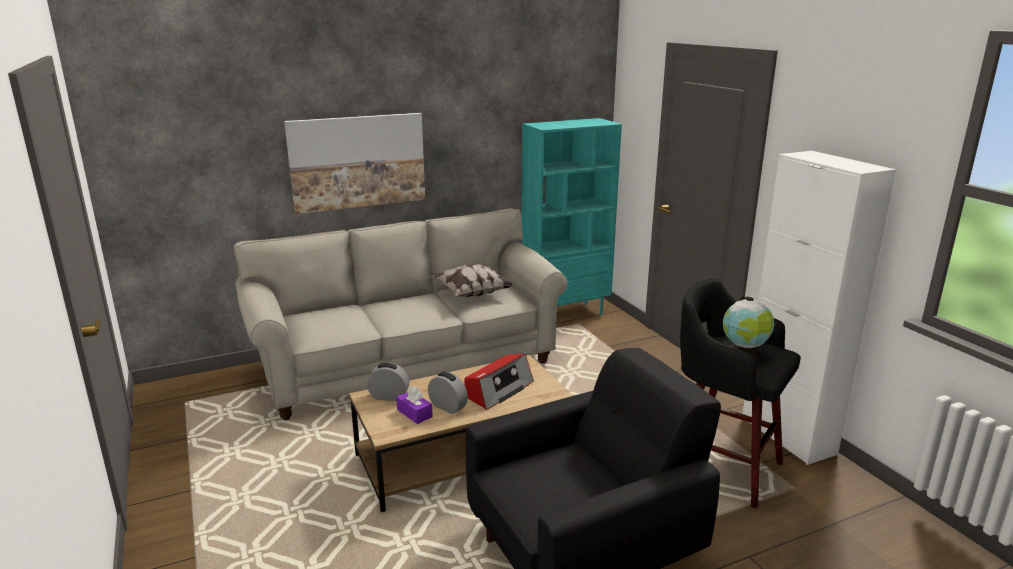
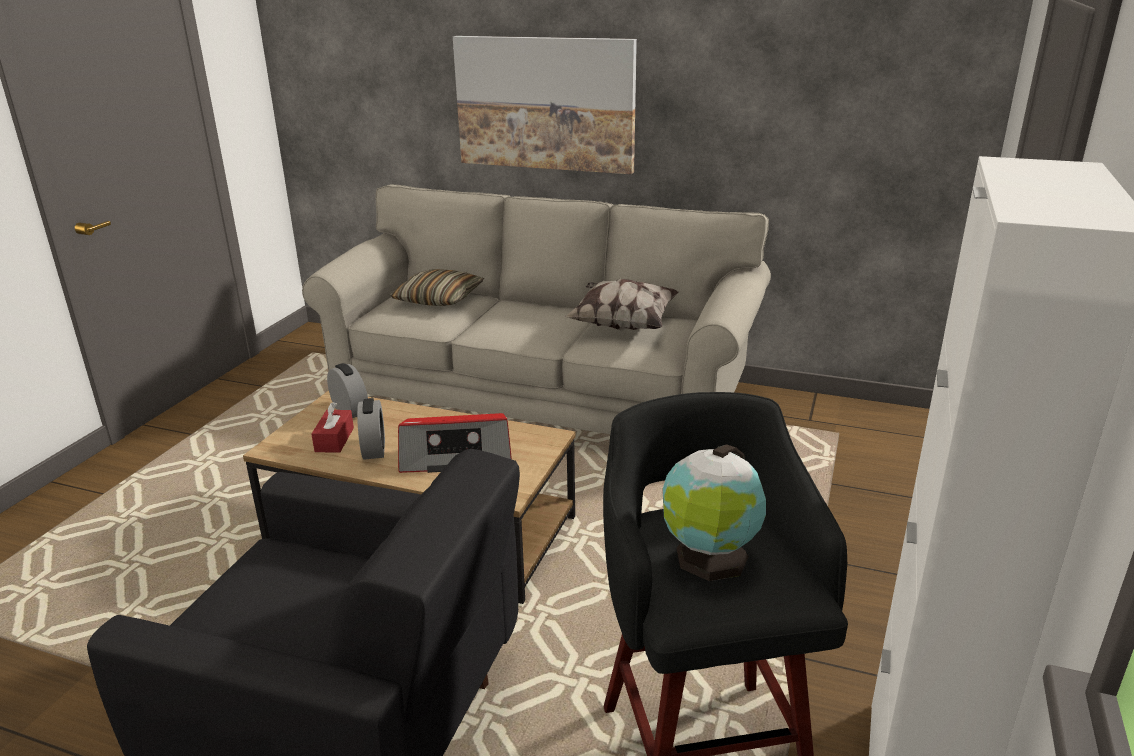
camera: 45 degrees right, 5 degrees up
(330, 315) = (438, 299): none -> pillow
(414, 413) = (334, 440): purple tissue box -> red tissue box
(565, 313) = (843, 412): turquoise bookcase -> none

